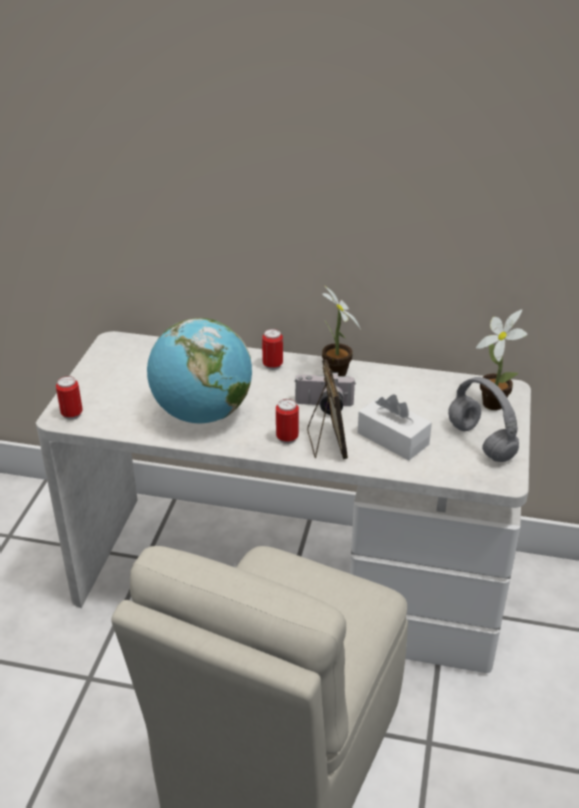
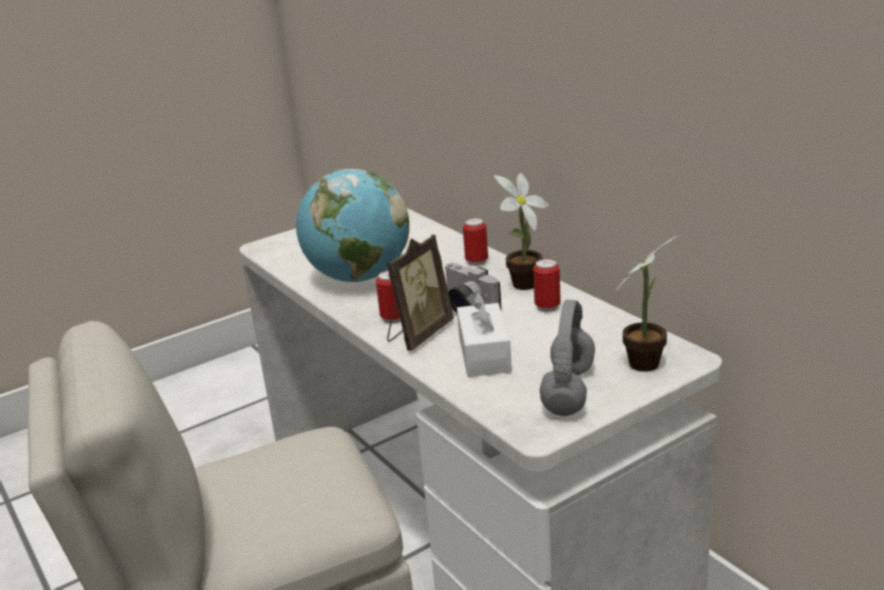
camera: 45 degrees right, 10 degrees down
(72, 414) = (271, 247): can -> can (547, 307)

